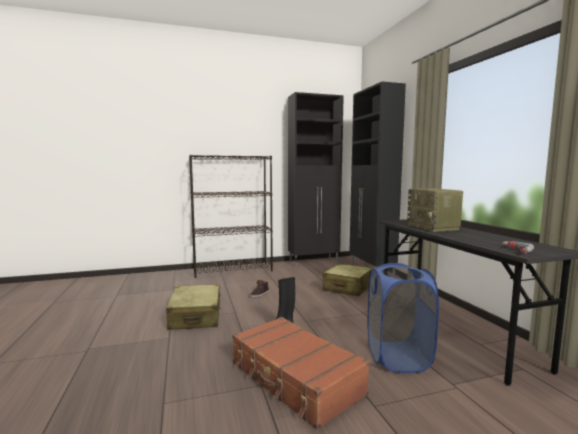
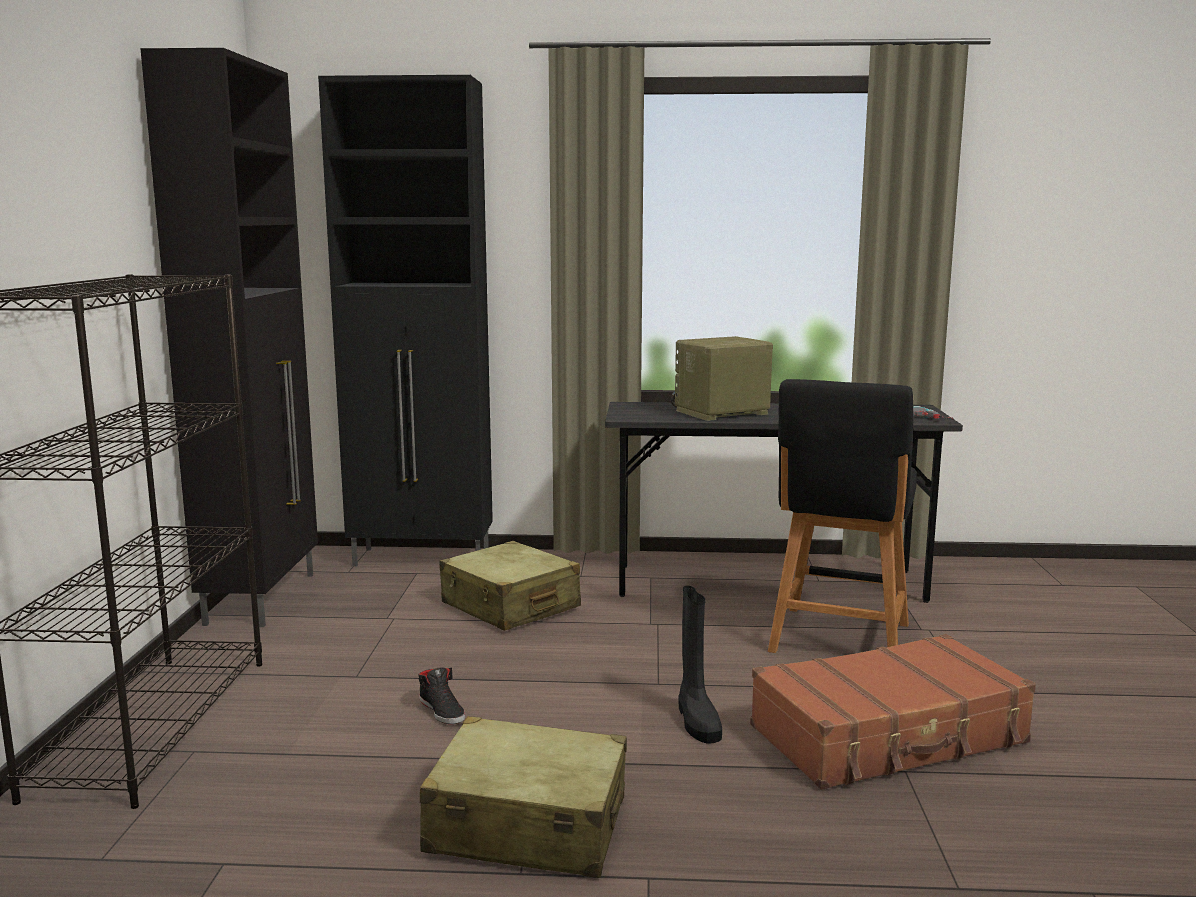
camera: 70 degrees left, 5 degrees up
(397, 357) = (839, 641): blue laundry basket -> black stool
(433, 227) = (721, 413): radio -> radio turned 150 degrees clockwise

